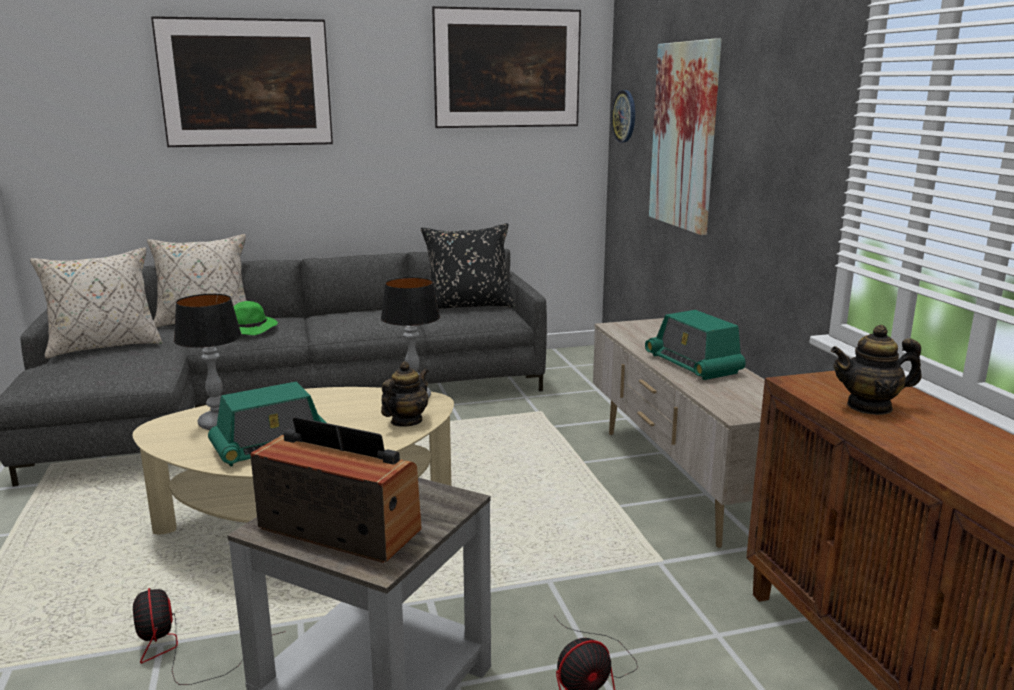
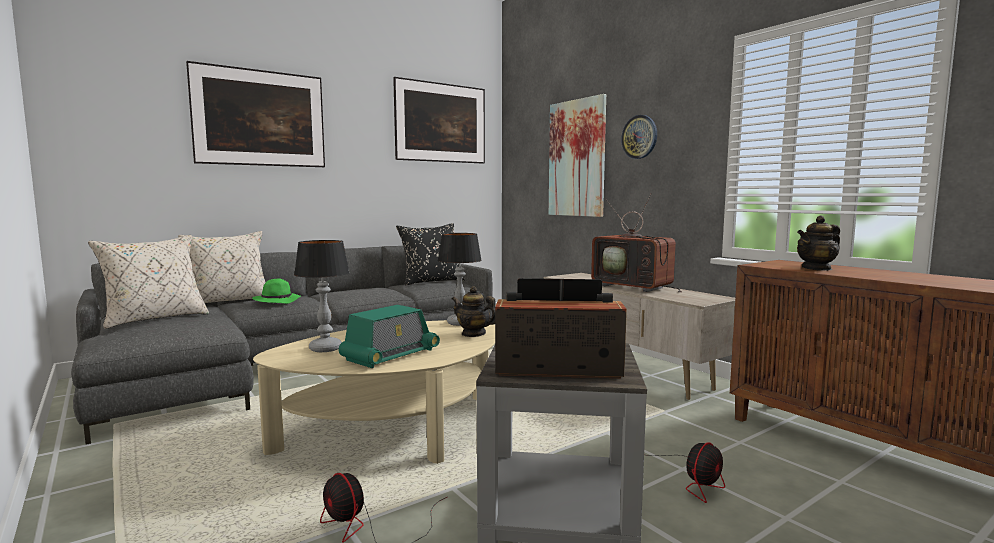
camera: 20 degrees left, 10 degrees down
(406, 421) = (473, 334): teapot -> teapot turned 75 degrees counterclockwise
(624, 116) = (518, 155): wall clock -> wall clock (639, 137)
(693, 364) = (635, 287): radio -> television

